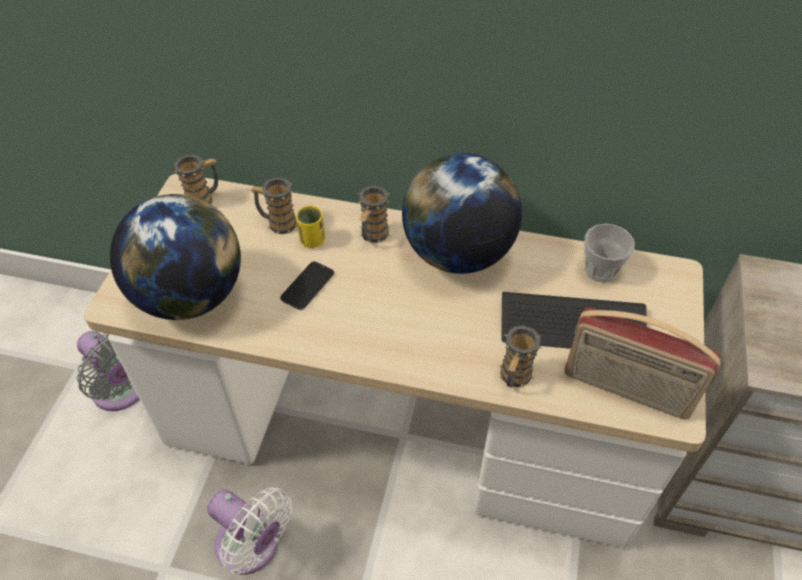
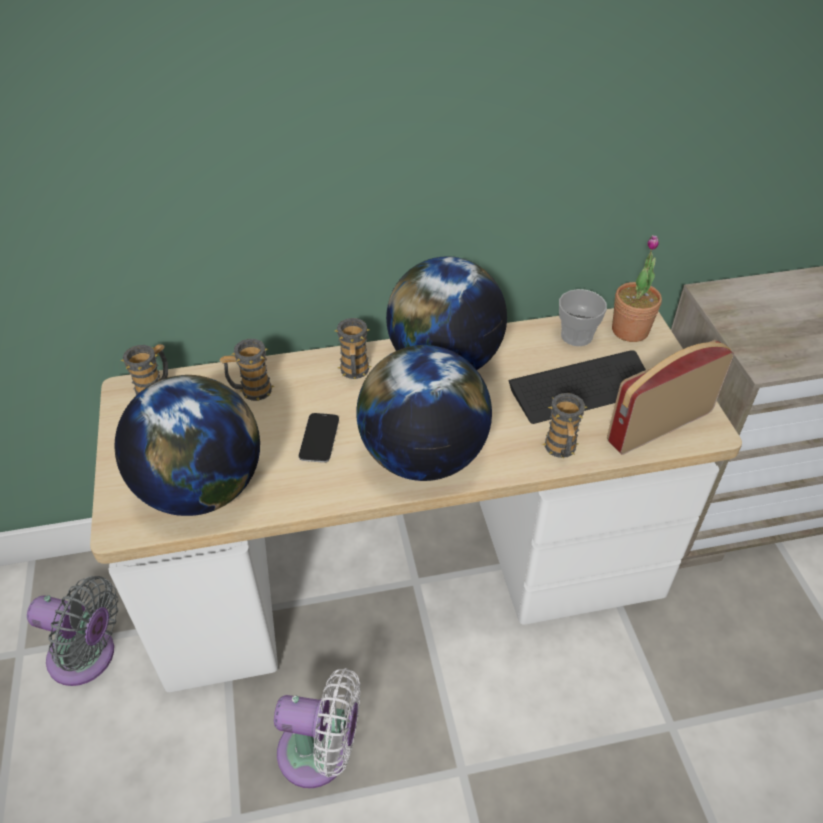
camera: 25 degrees left, 5 degrees down
(312, 240) = (297, 395): yellow cup -> none
(384, 336) = (423, 457): none -> globe
(626, 389) = (658, 425): radio -> radio turned 150 degrees clockwise
(659, 282) = (630, 330): none -> potted plant

